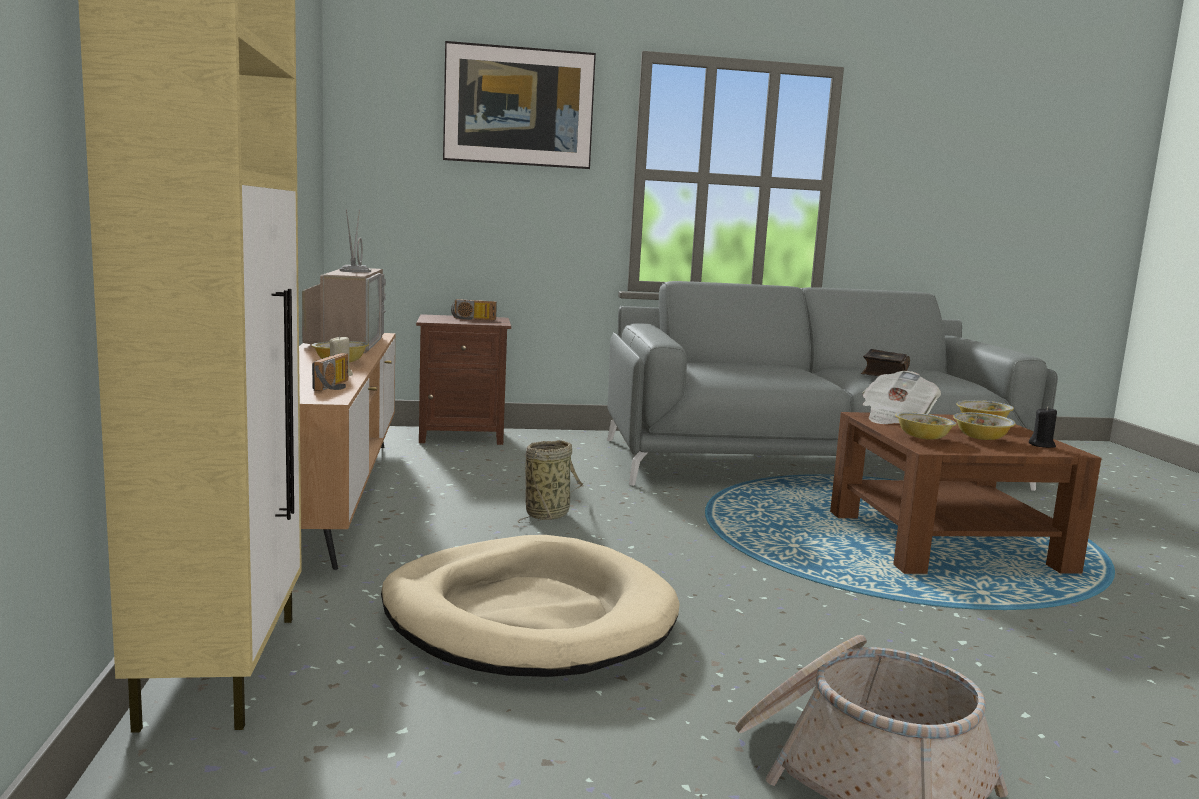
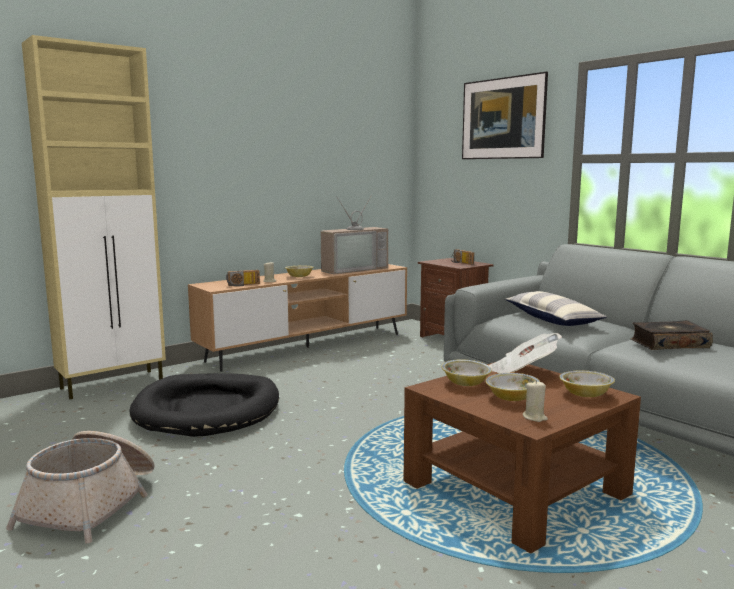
camera: 60 degrees right, 0 degrees up
(528, 616) = (208, 410): beige dog bed -> black dog bed
(549, 514) = (354, 382): basket -> none
(746, 370) = (552, 319): none -> pillow
(1042, 445) = (534, 417): black candle -> beige candle

